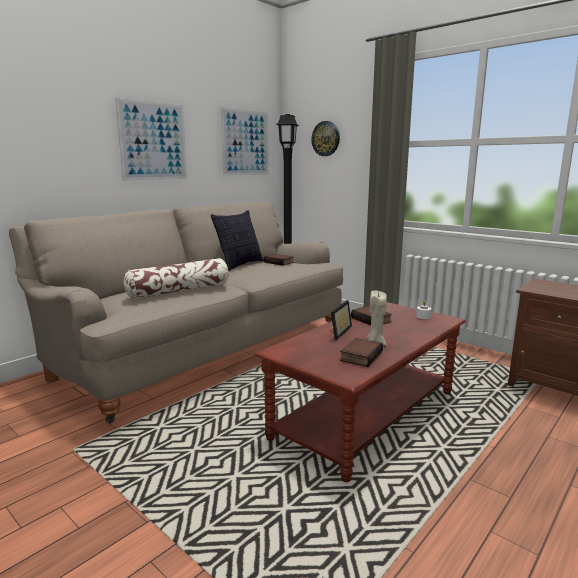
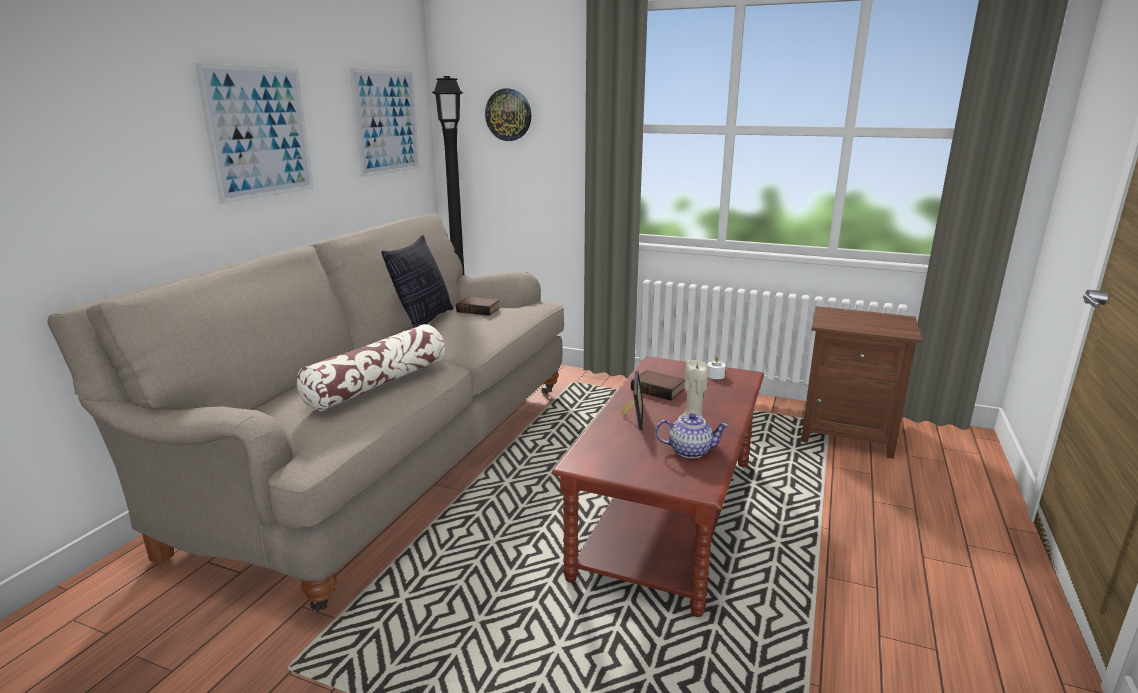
camera: 20 degrees left, 5 degrees up
(360, 356) = (689, 451): book -> teapot

